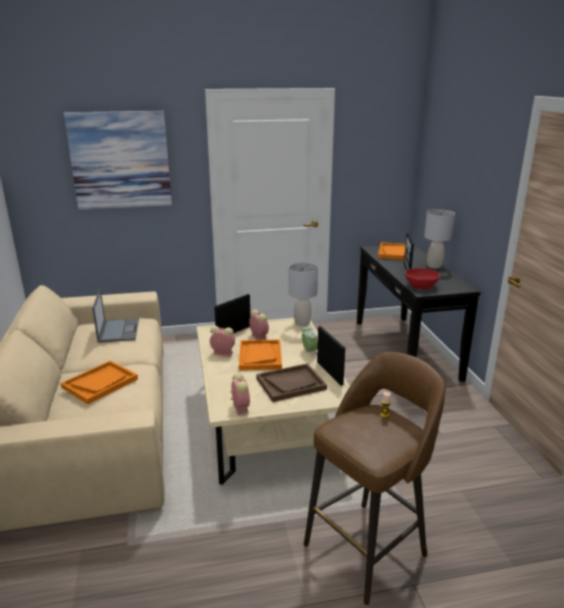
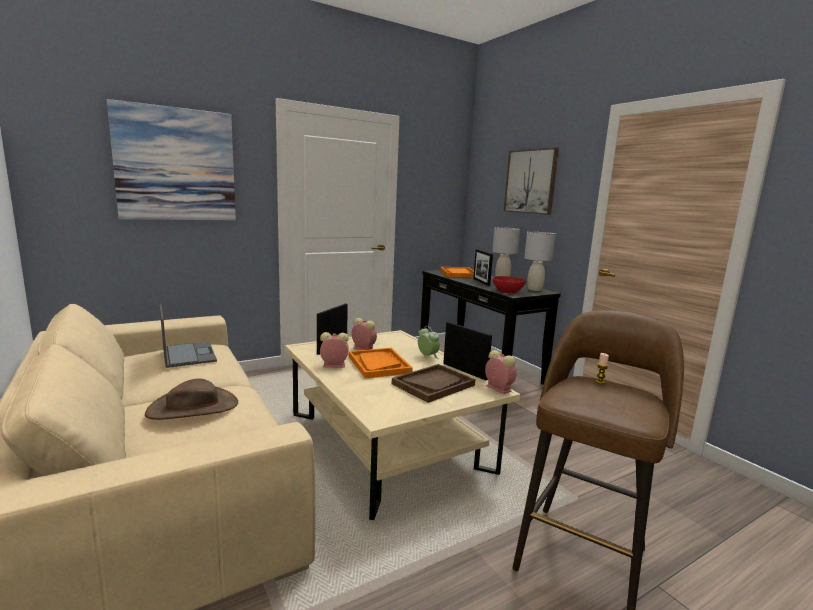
camera: 20 degrees left, 10 degrees down
(100, 383) = (193, 407): orange tray -> brown hat
(240, 407) = (395, 411): alarm clock -> alarm clock (497, 388)
(302, 323) = (399, 335): grey table lamp -> grey table lamp (534, 289)
(467, 164) = (530, 181): none -> picture

